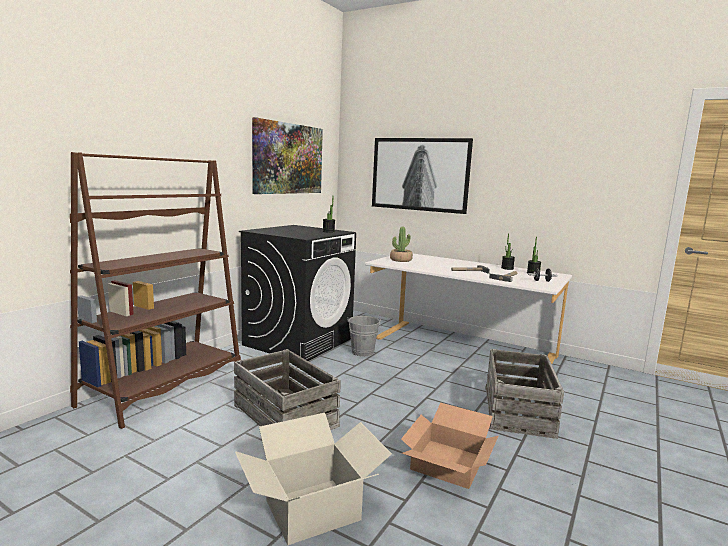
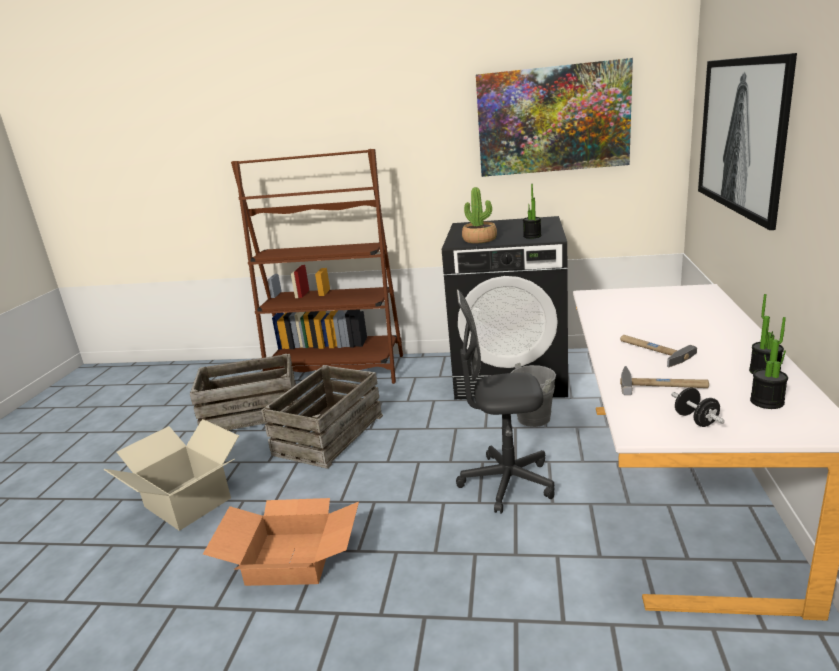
camera: 70 degrees right, 10 degrees up
(401, 260) = (636, 299): potted plant -> potted plant (480, 240)
(423, 376) = (507, 483): none -> grey office chair
(519, 410) = (475, 597): crate -> crate (251, 414)

